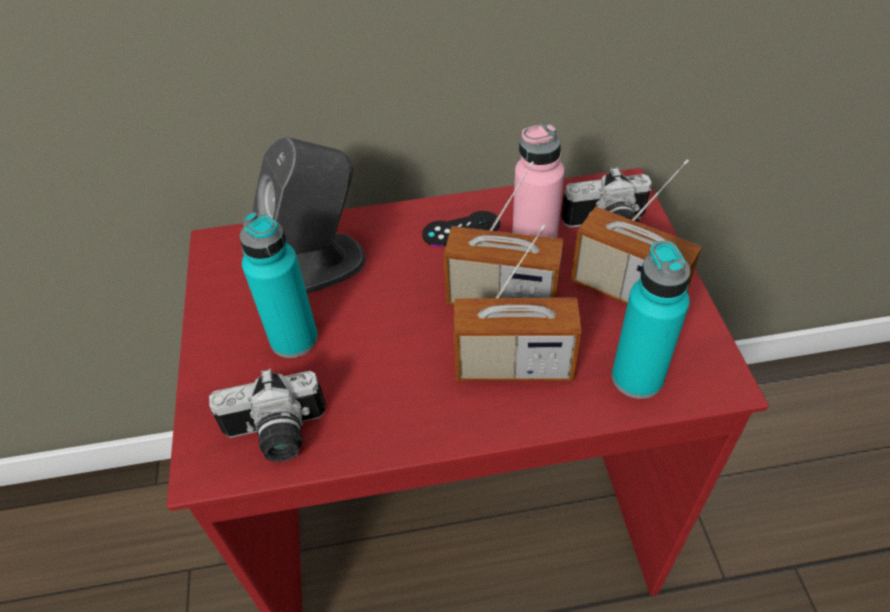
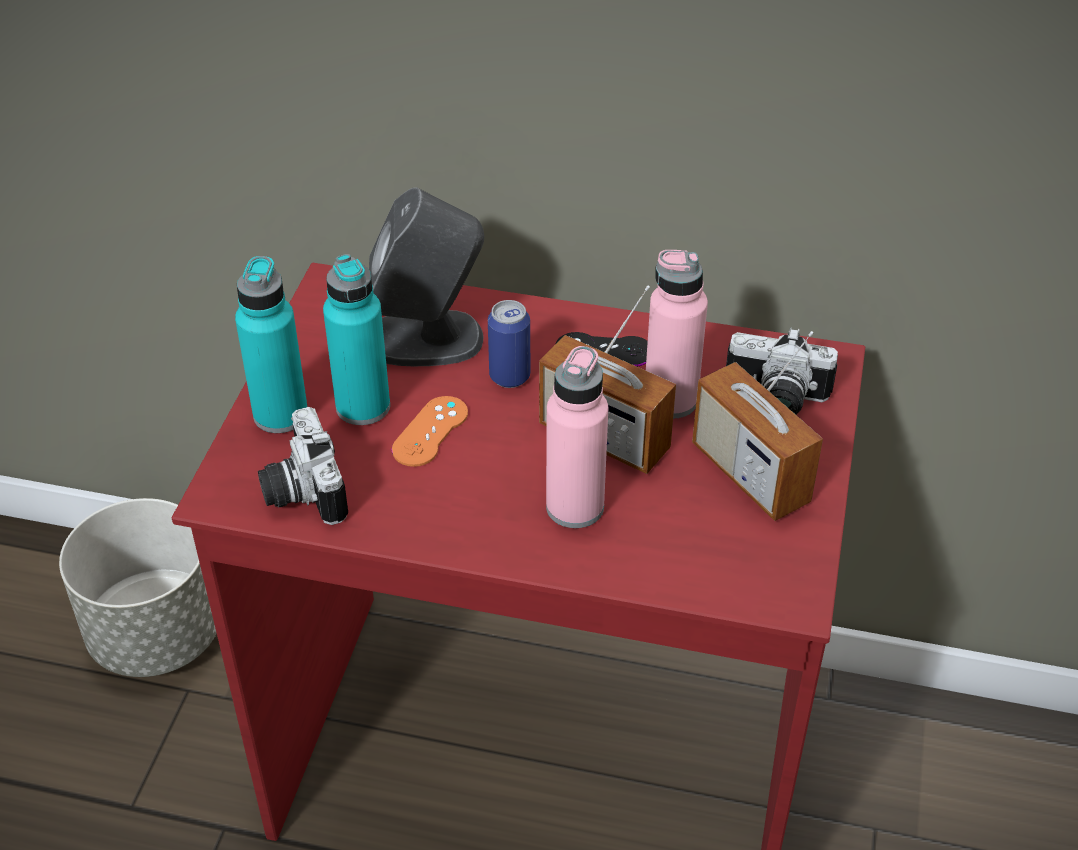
camera: 20 degrees right, 5 degrees down
(148, 535) = (156, 633): none -> grey planter
(276, 436) = (300, 491): camera -> camera turned 60 degrees clockwise
(361, 342) = (430, 431): none -> orange game controller
(401, 273) = (509, 376): none -> can
(513, 366) = (575, 507): radio -> pink bottle
(637, 378) = (701, 562): turquoise bottle -> turquoise bottle (280, 414)

